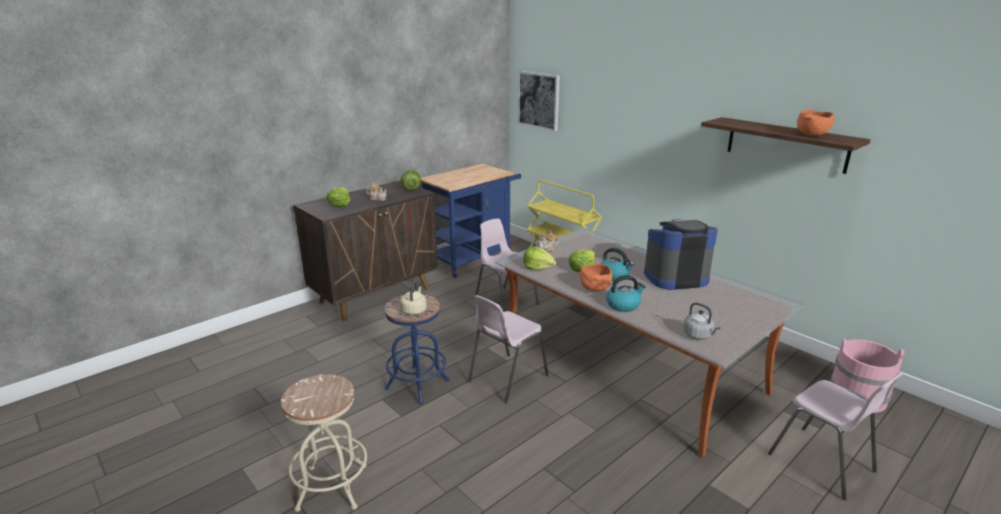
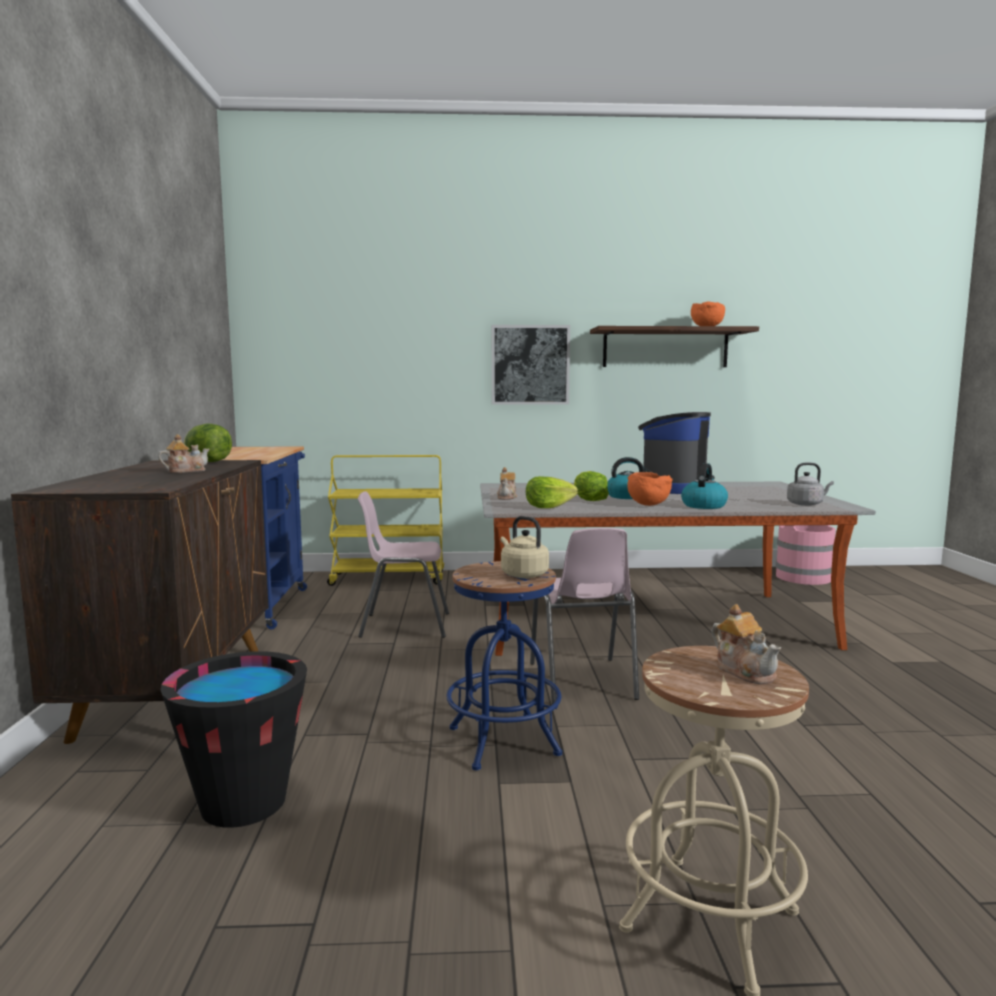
camera: 50 degrees left, 15 degrees down
(317, 355) = (243, 803): none -> black bucket
(324, 398) = (745, 671): none -> teapot
(340, 204) = (131, 481): lettuce -> none
(539, 100) = (299, 344): picture -> picture (530, 365)
(822, 463) = (888, 617): pink chair -> none

